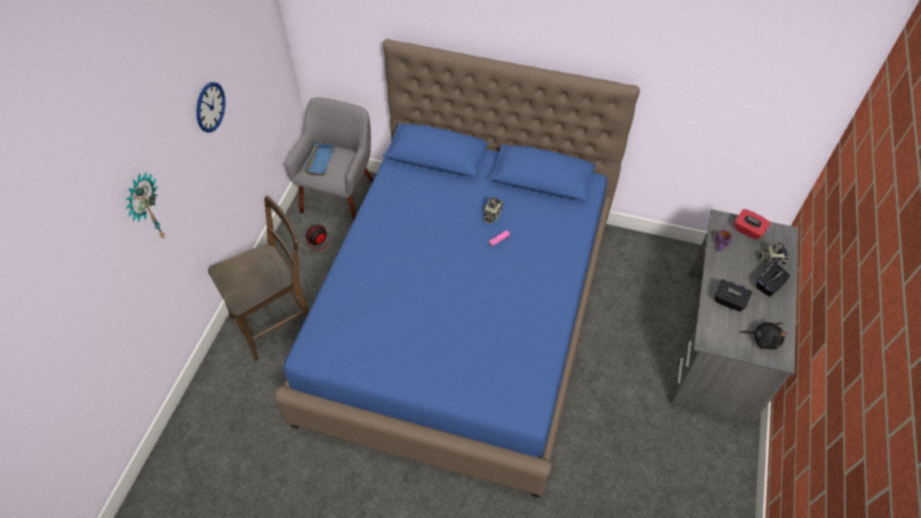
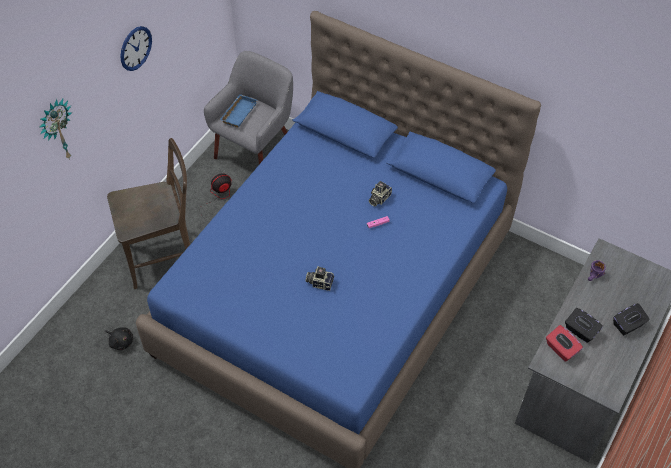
camera: 15 degrees right, 0 degrees up
(748, 231) = (628, 267): red tissue box -> red tissue box (561, 349)
(763, 339) = (600, 374): black plush toy -> black plush toy (121, 341)
(771, 259) = (640, 300): camera -> camera (320, 282)

